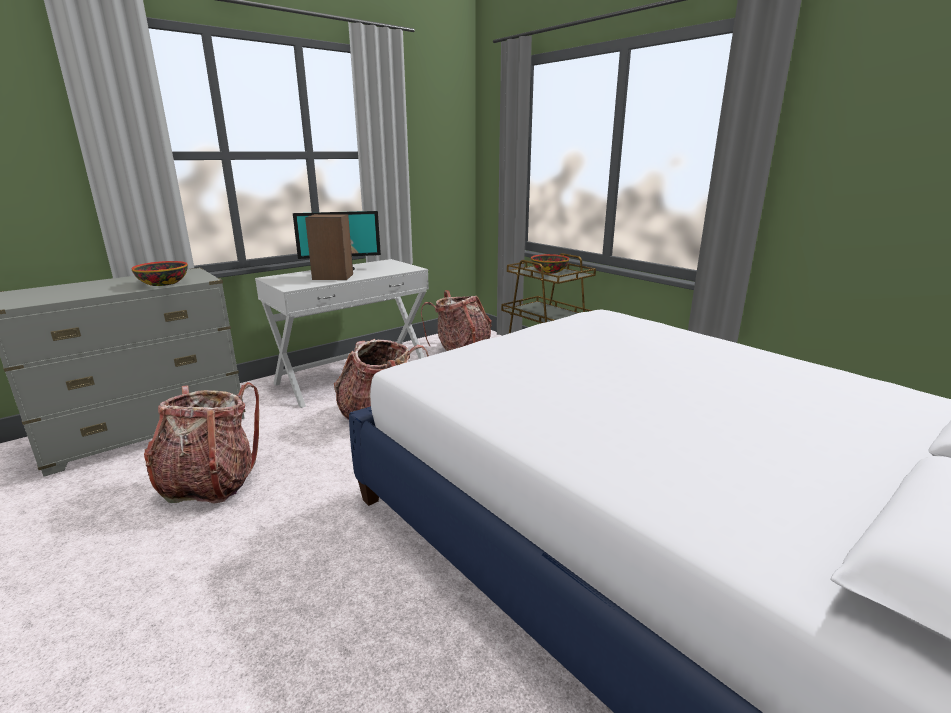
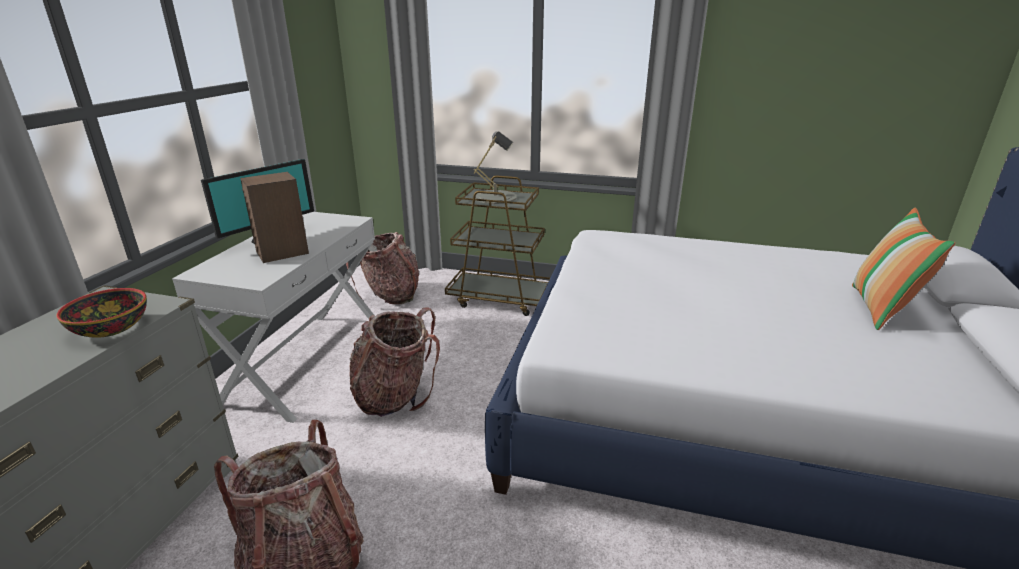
camera: 35 degrees left, 5 degrees up
(549, 271) = (495, 197): bowl -> grey table lamp
(834, 442) = (882, 309): none -> pillow

